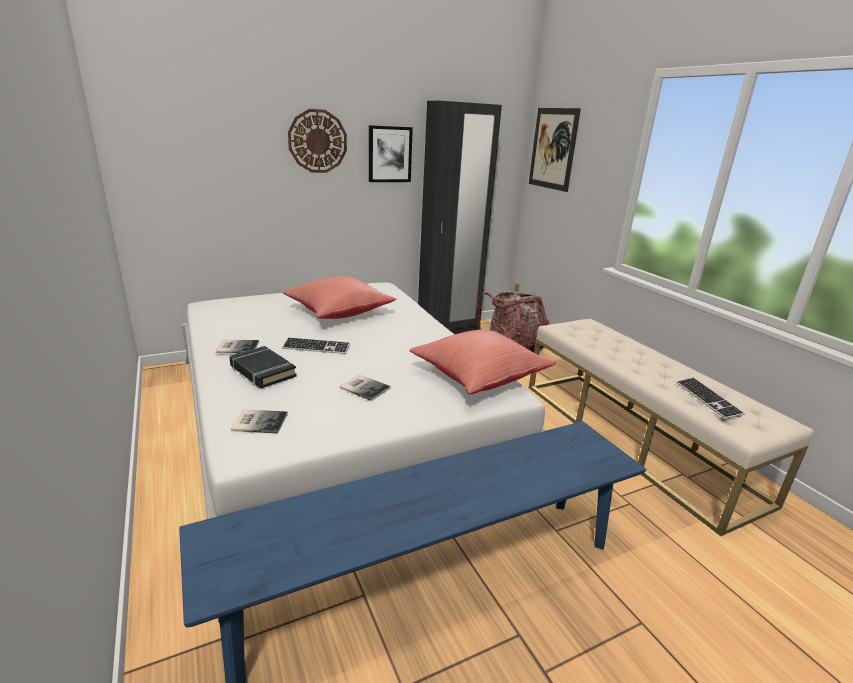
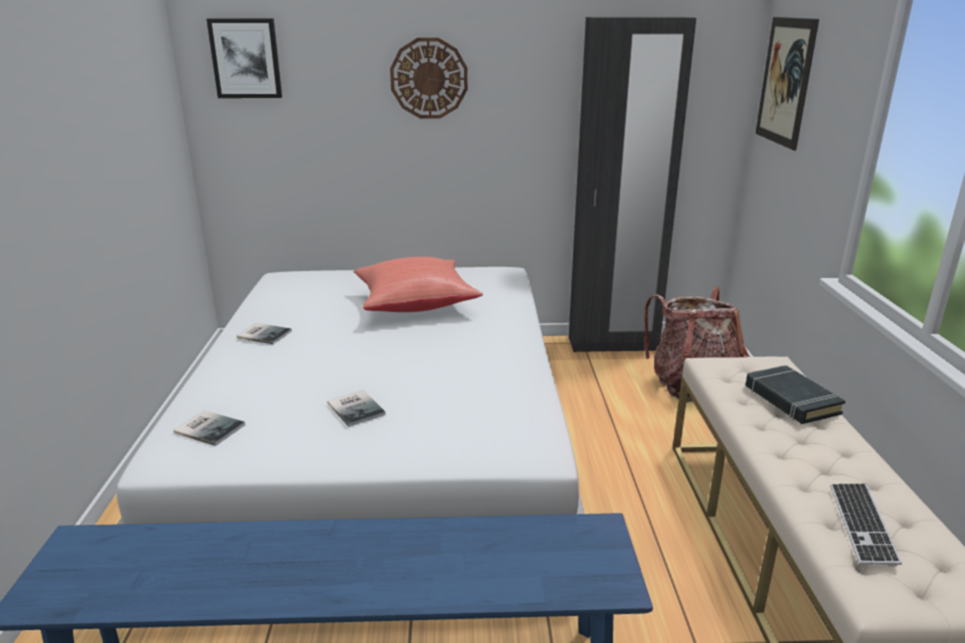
camera: 25 degrees right, 0 degrees up
(262, 371) = (263, 368): black book -> black book (791, 400)
(316, 347) = (347, 347): keyboard -> none
(389, 154) = (529, 93): picture -> picture (246, 58)
(478, 377) = (513, 420): red pillow -> none

